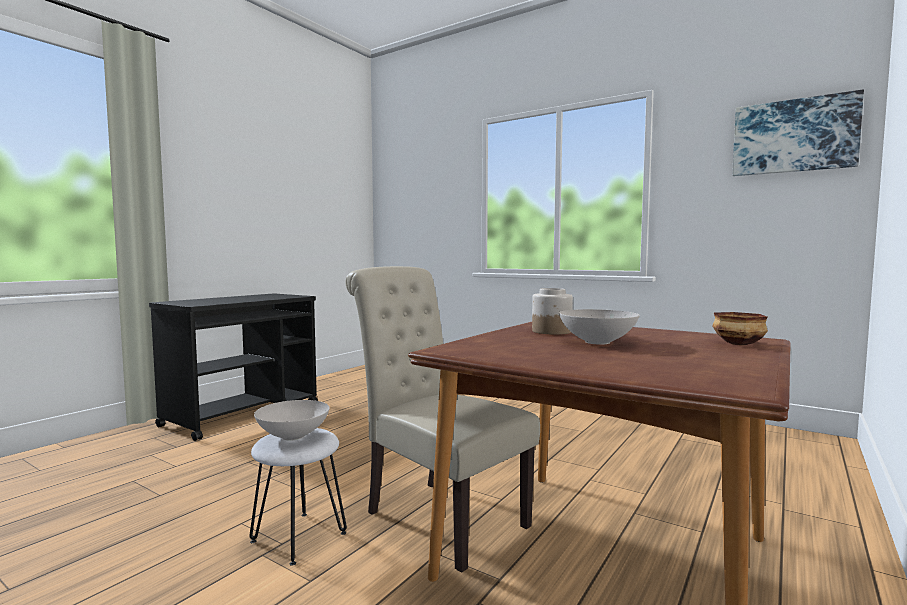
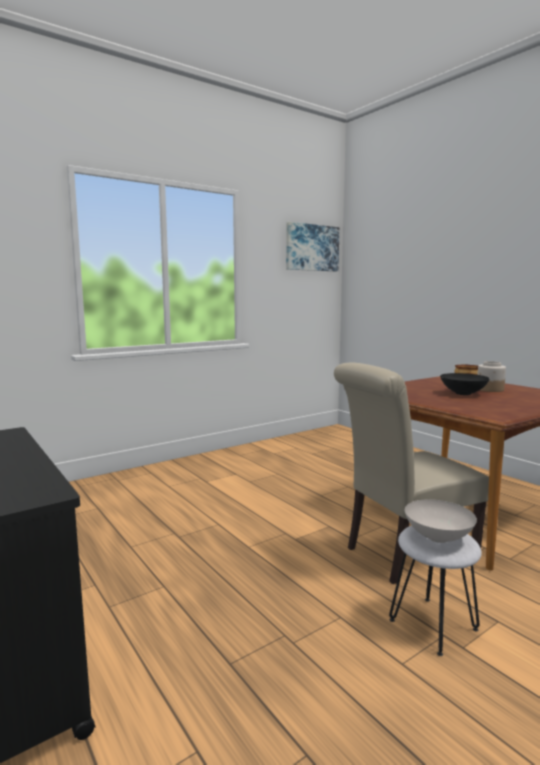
camera: 70 degrees left, 5 degrees up
(551, 331) = (418, 394): jar -> jar (489, 389)
(598, 342) = (463, 393): white bowl -> black bowl

